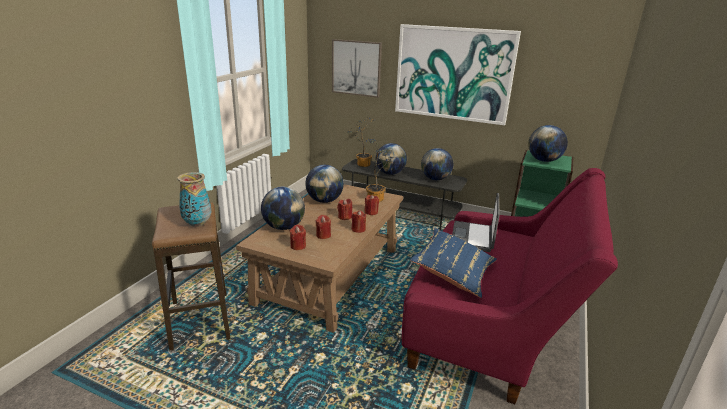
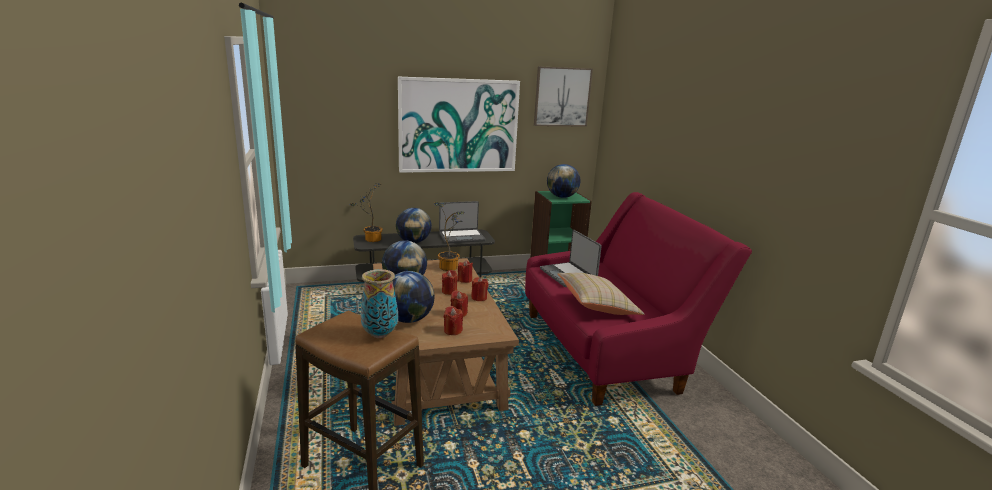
camera: 40 degrees left, 5 degrees down
(356, 68) = (343, 128): picture -> picture (562, 97)
(435, 179) = (461, 237): globe -> laptop
(453, 273) = (596, 306): blue pillow -> beige pillow

